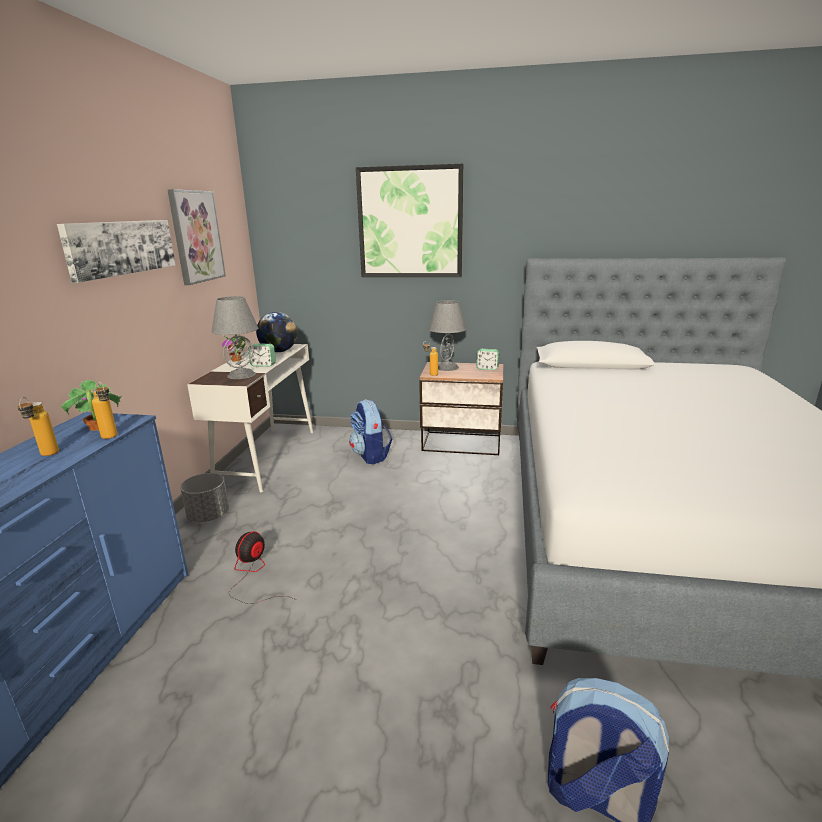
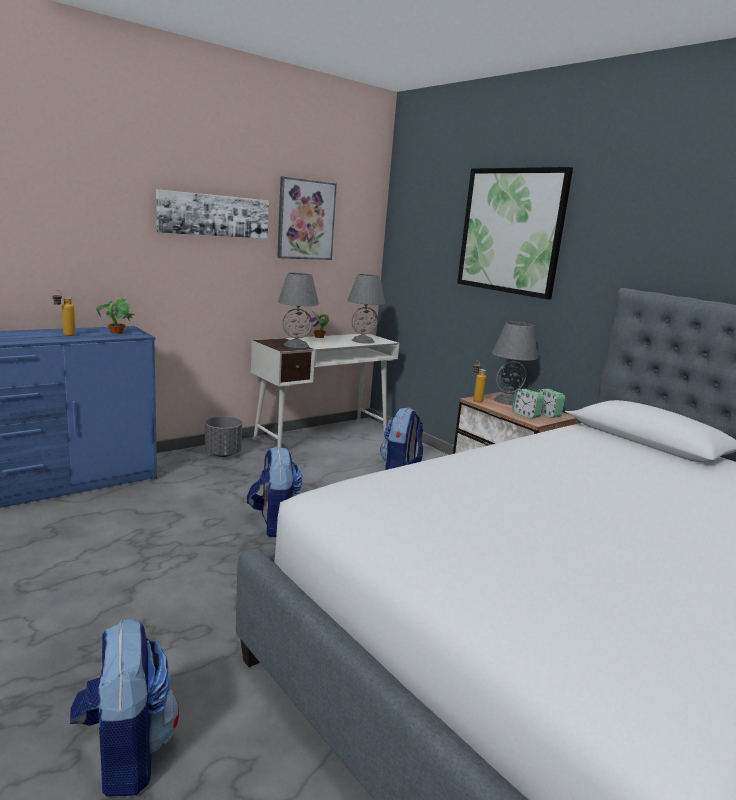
camera: 40 degrees right, 5 degrees down
(111, 438) = (107, 338): bottle -> none
(253, 575) = (186, 498): fan -> none
(263, 365) = (327, 344): alarm clock -> alarm clock (526, 415)
(279, 351) = (363, 341): globe -> grey table lamp
(366, 550) = (275, 524): none -> backpack

